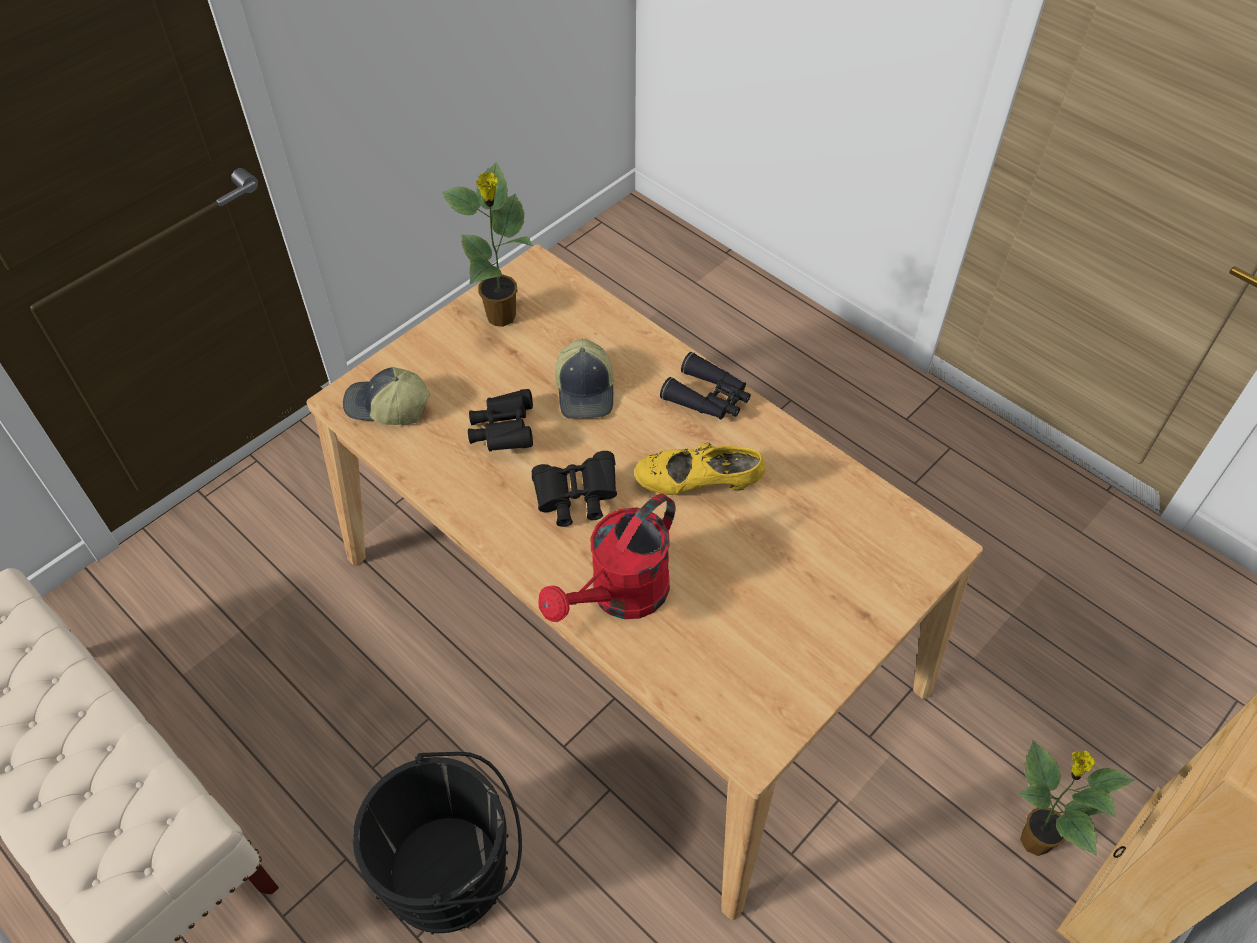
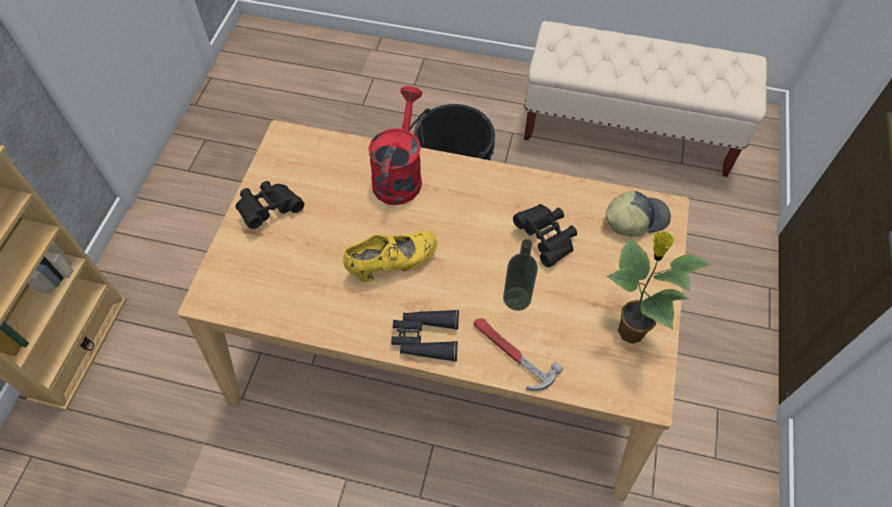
camera: 150 degrees right, 5 degrees up
(575, 499) = (465, 217): black binoculars -> black binoculars (269, 209)
(586, 390) = (517, 298): cap -> bottle
(632, 348) = (511, 354): none -> hammer
(1033, 839) = (145, 341): potted plant -> none

